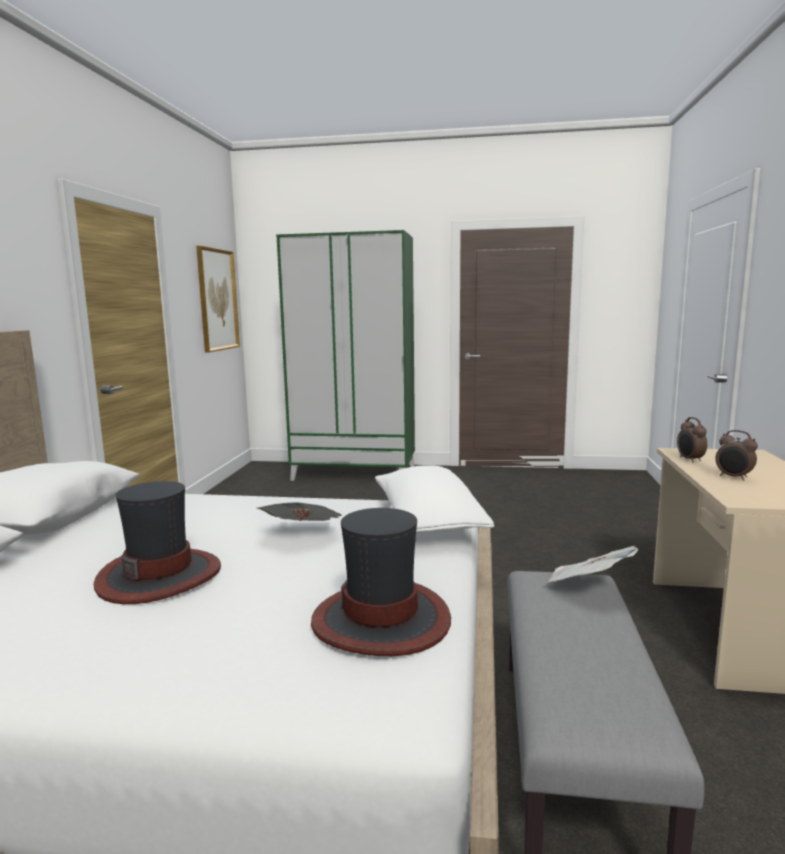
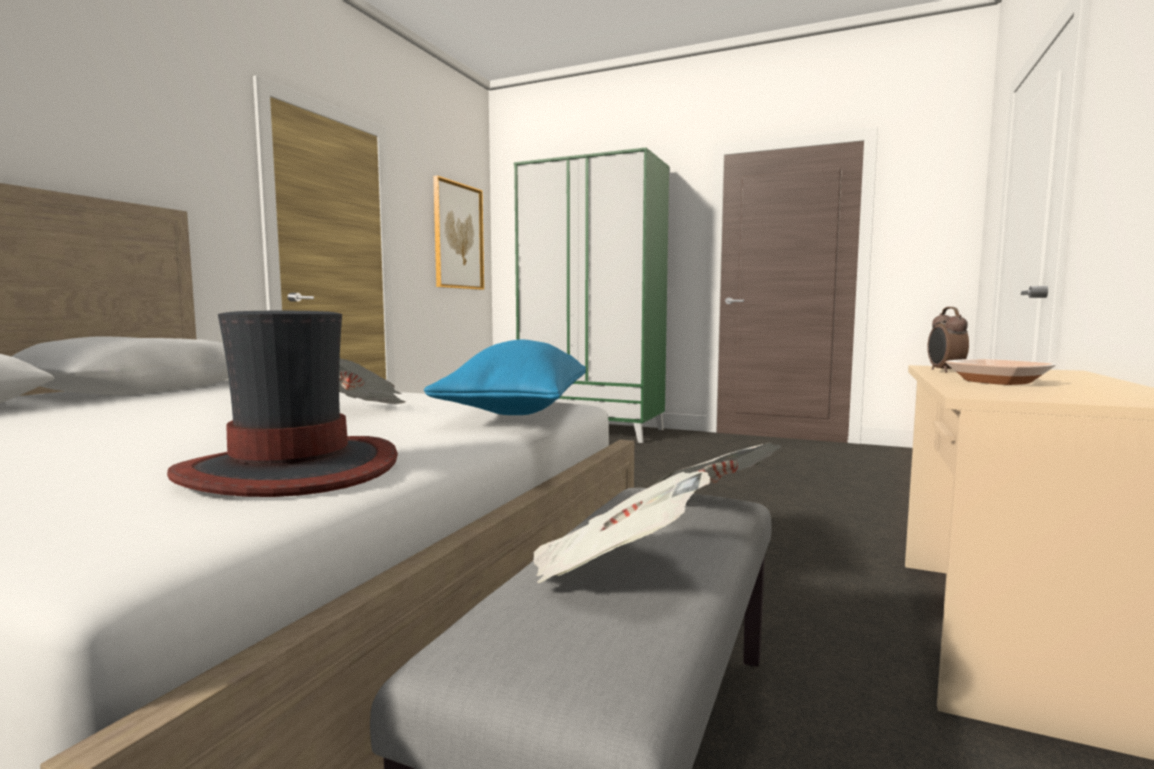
camera: 15 degrees right, 5 degrees down
(160, 576) = (141, 423): hat -> none
(427, 521) = (518, 411): white pillow -> blue pillow
(583, 652) = (611, 570): none -> newspaper
(733, 477) = (997, 382): alarm clock -> bowl

